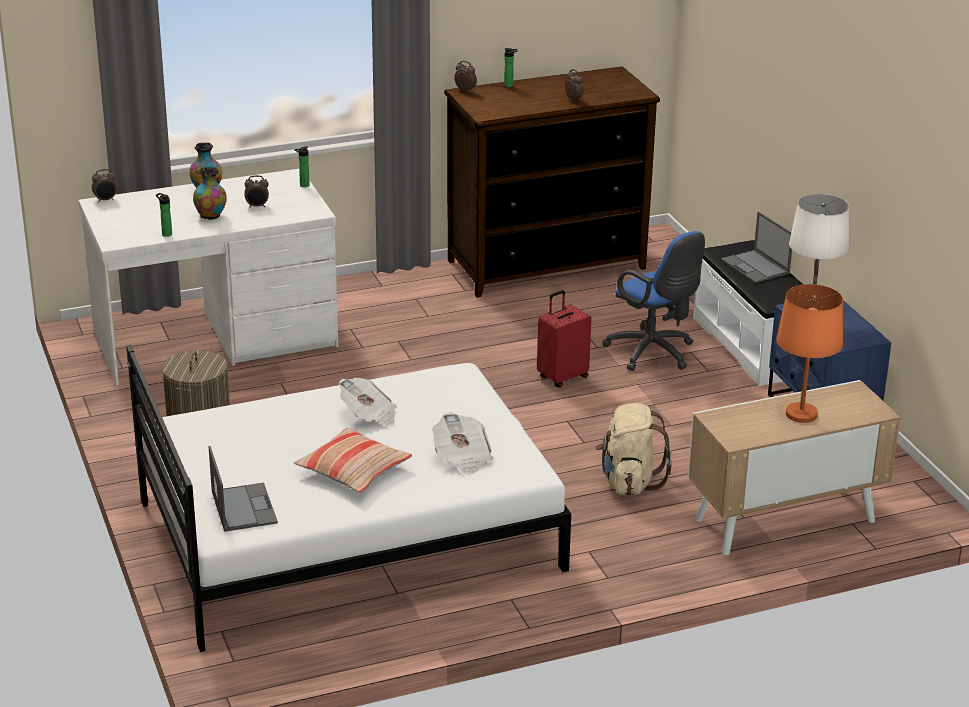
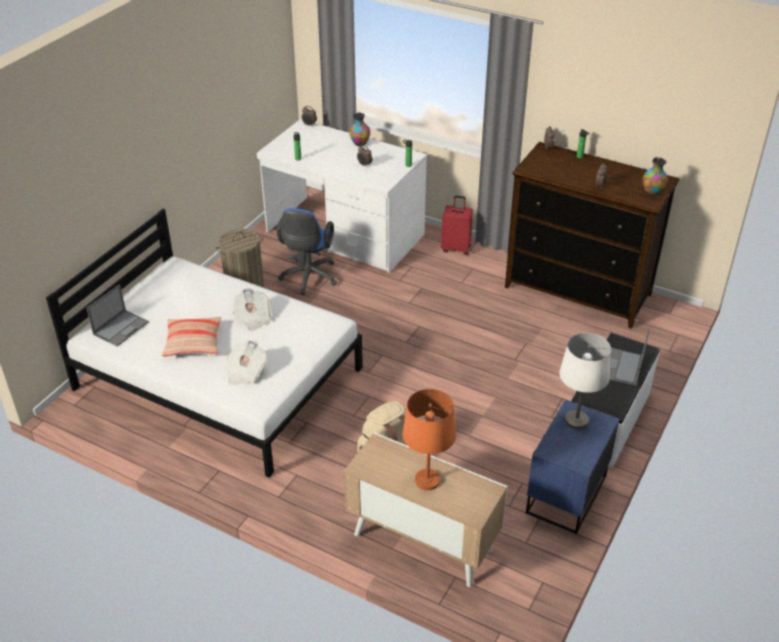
camera: 50 degrees right, 10 degrees up
(211, 216) = (334, 159): vase -> vase (652, 192)
(562, 377) = (464, 364): red suitcase -> red suitcase (456, 248)
(654, 353) = (539, 385): blue office chair -> blue office chair (308, 279)

